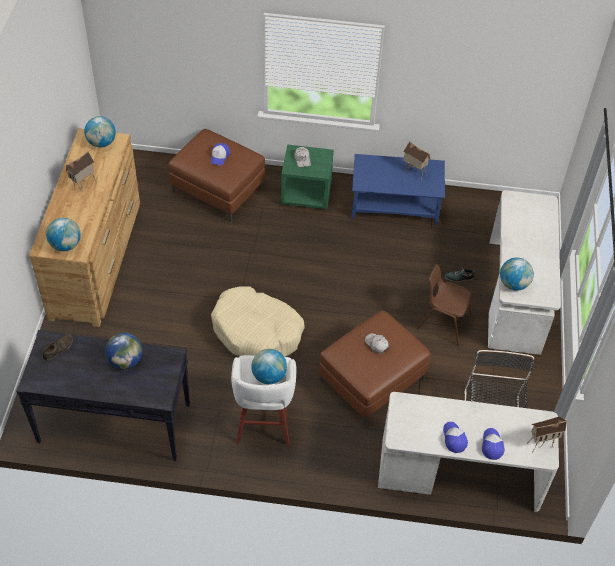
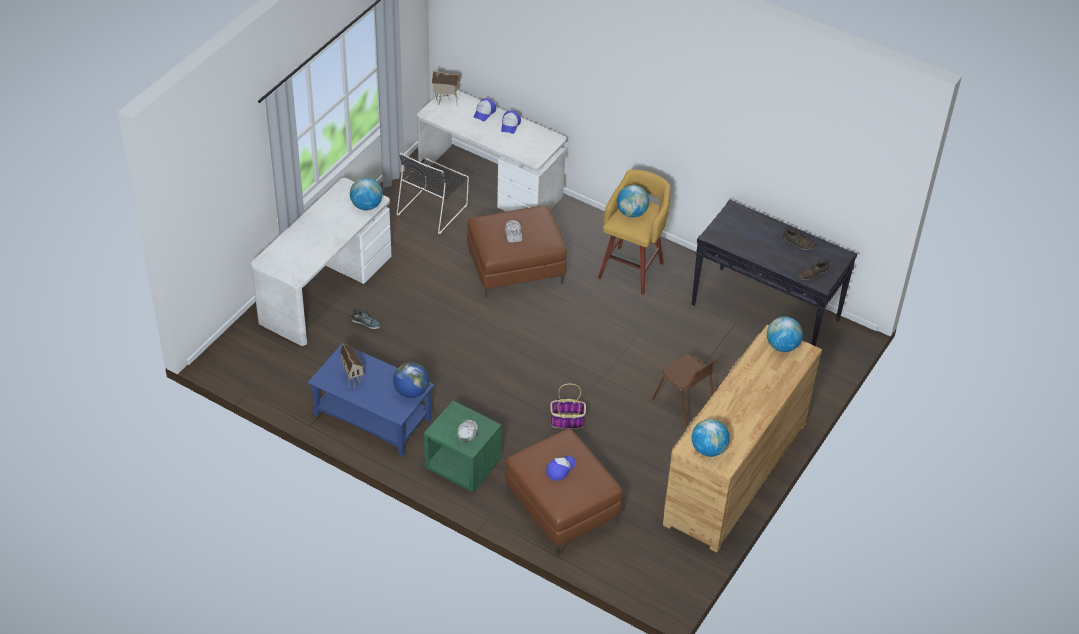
camera: 155 degrees left, 5 degrees down
(81, 381) = (798, 243): none -> brown shoe
(84, 185) = (744, 404): toy house -> none
(125, 361) = (755, 245): globe -> globe (411, 392)
(247, 253) = (566, 421): none -> basket
(257, 331) = (598, 342): beige dog bed -> none
(263, 423) = (632, 269): white stool -> yellow stool
(443, 323) = (414, 290): brown chair -> brown chair (684, 404)

